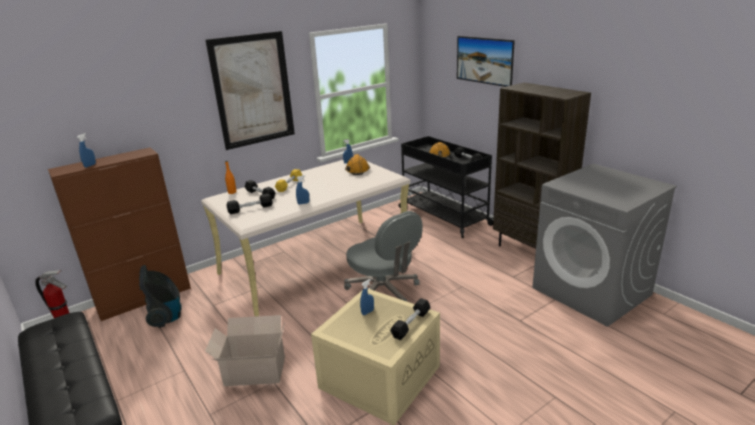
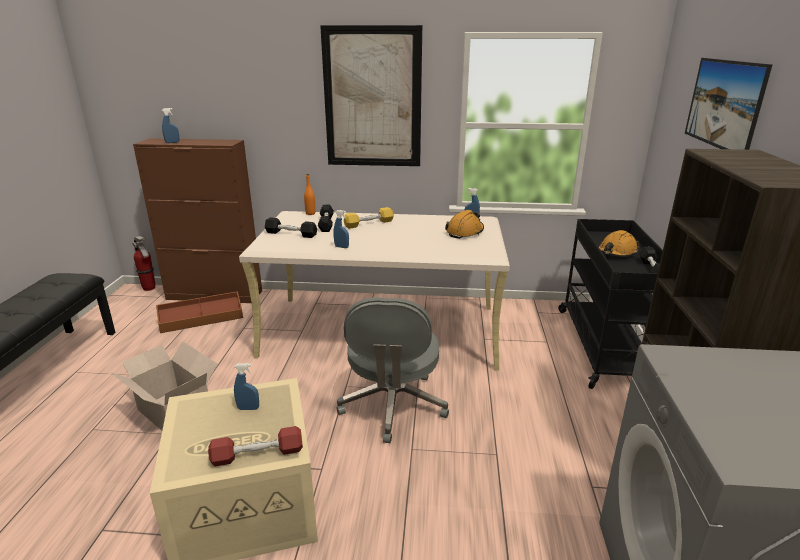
camera: 40 degrees right, 0 degrees up
(166, 317) = (201, 320): vacuum cleaner -> brown storage box
(411, 324) = (257, 454): black dumbbell -> red dumbbell

